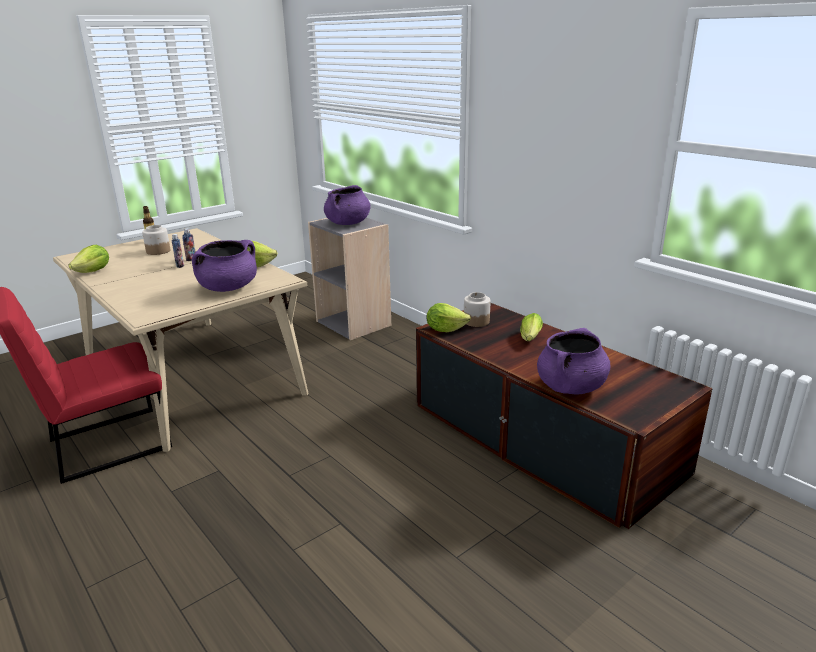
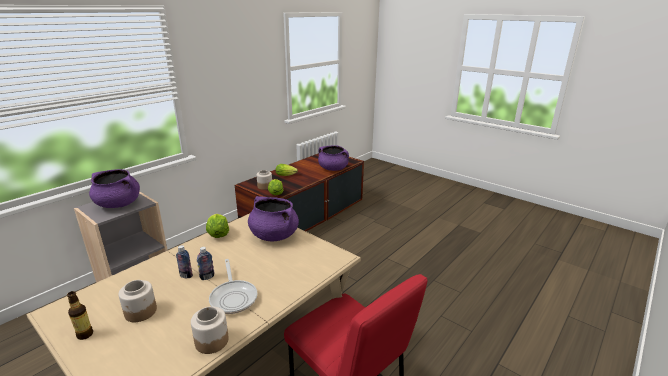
camera: 100 degrees left, 0 degrees up
(93, 271) = (211, 341): lettuce -> jar
(137, 275) = (233, 297): none -> frying pan

